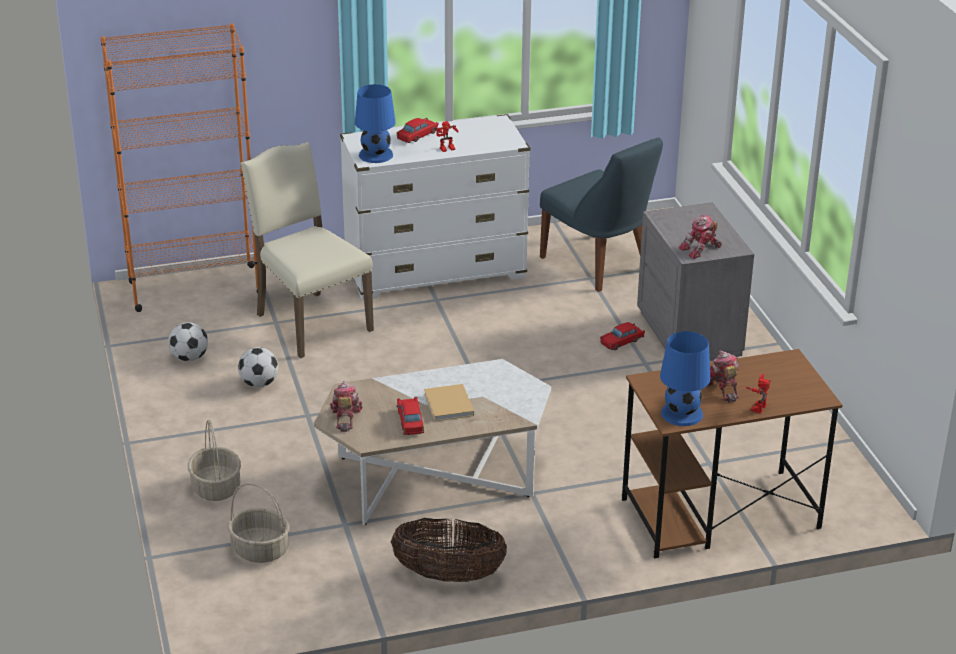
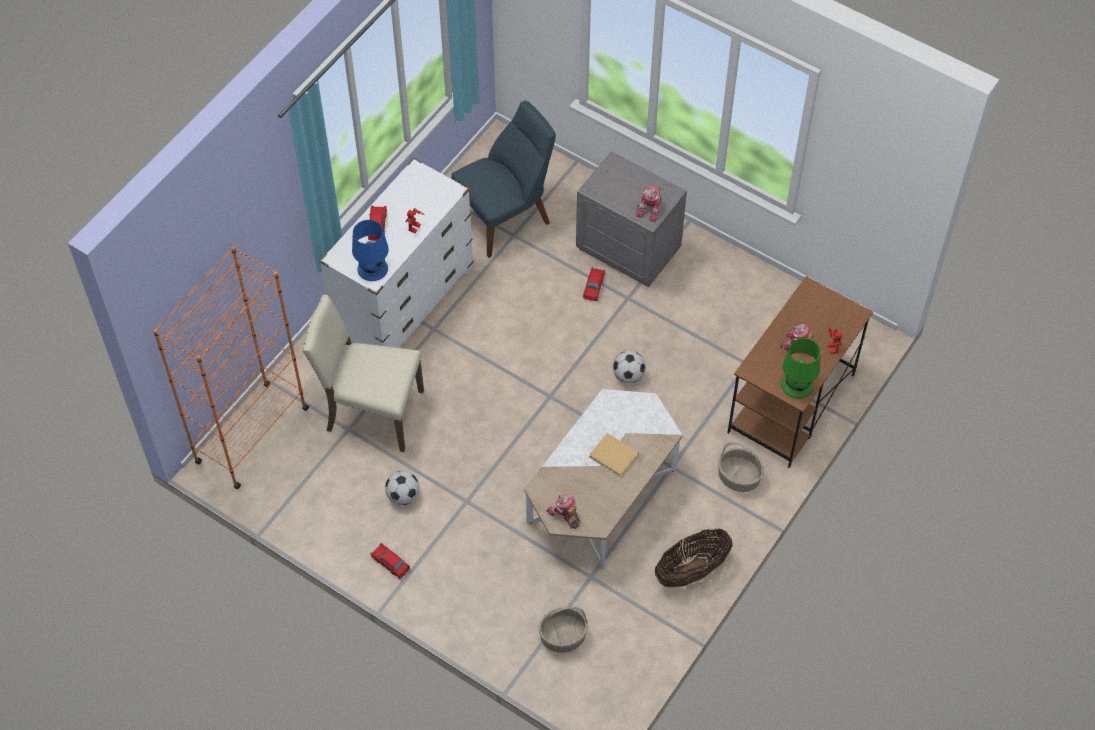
camera: 40 degrees left, 25 degrees up
(189, 358) = (328, 506): football -> football (628, 375)
(215, 487) = (479, 607): basket -> basket (738, 477)
(410, 421) = (606, 488): red toy car -> red toy car (390, 563)
(599, 265) = (506, 218): blue chair -> blue chair turned 45 degrees counterclockwise
(682, 414) = (797, 385): blue table lamp -> green table lamp

